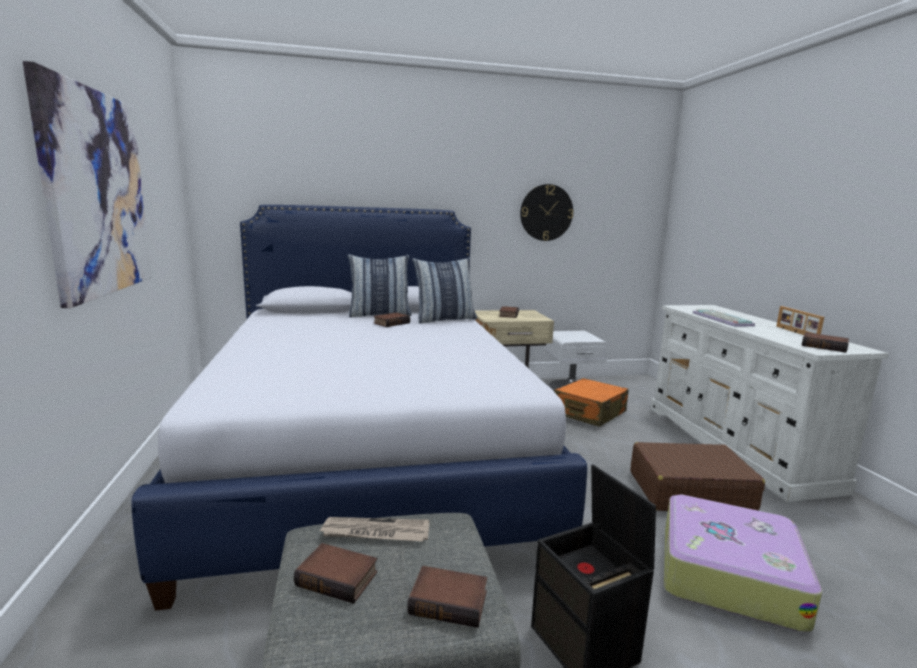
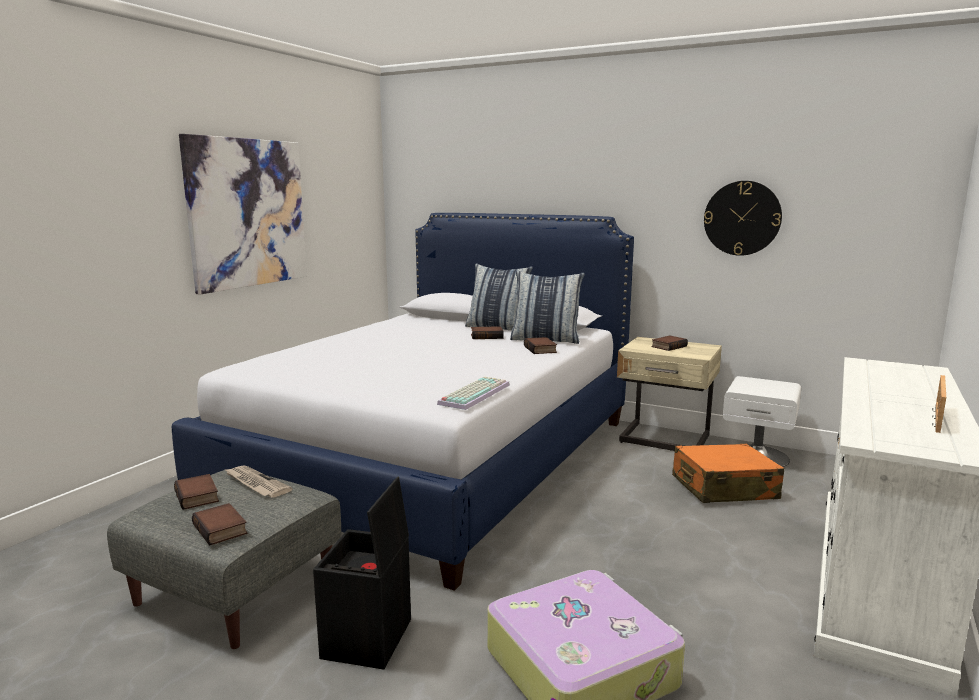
camera: 40 degrees right, 0 degrees up
(689, 492) = (690, 595): brown suitcase -> none
(720, 319) = (869, 384): keyboard -> keyboard (474, 394)
(825, 346) = (905, 440): book -> book (541, 349)

